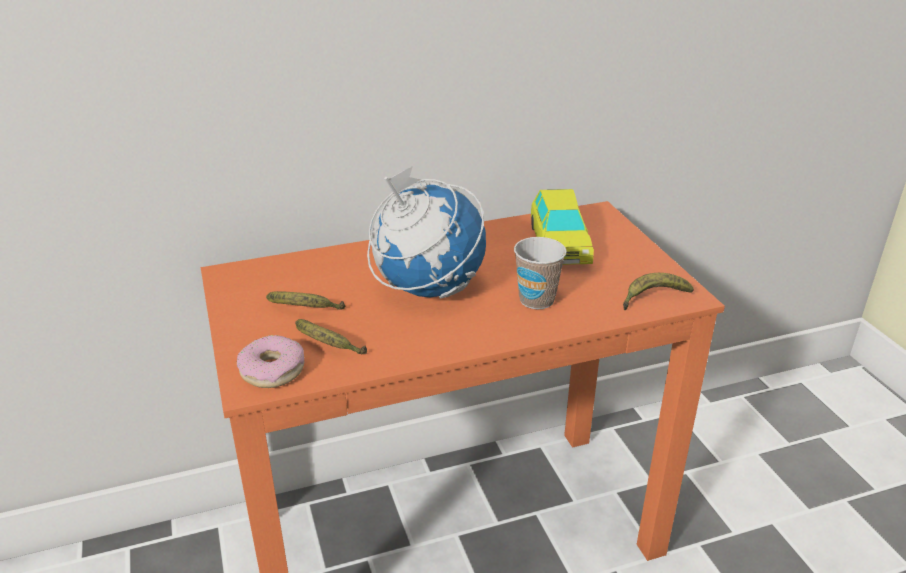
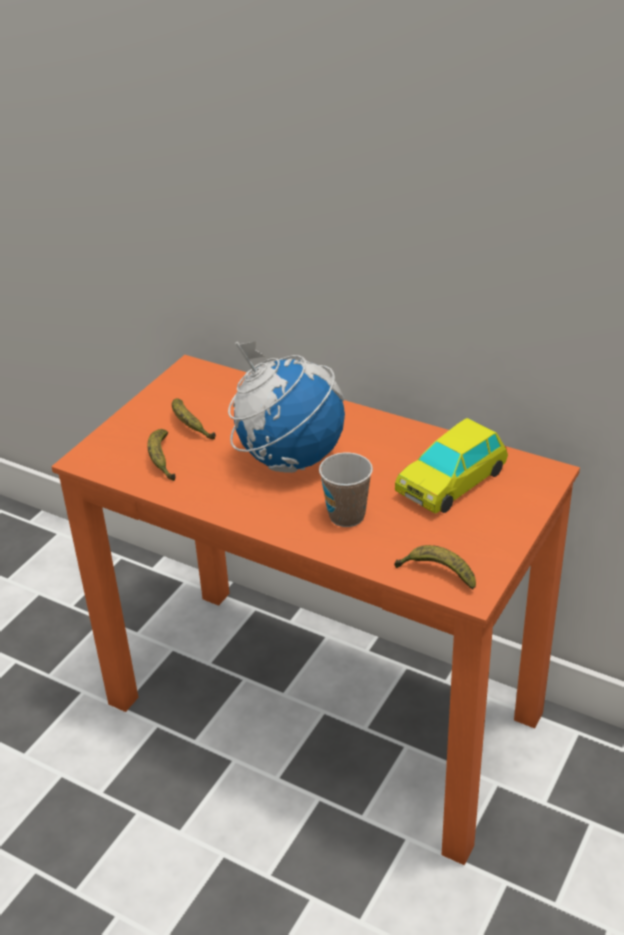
camera: 50 degrees right, 5 degrees up
(272, 370) = (110, 457): donut -> none

